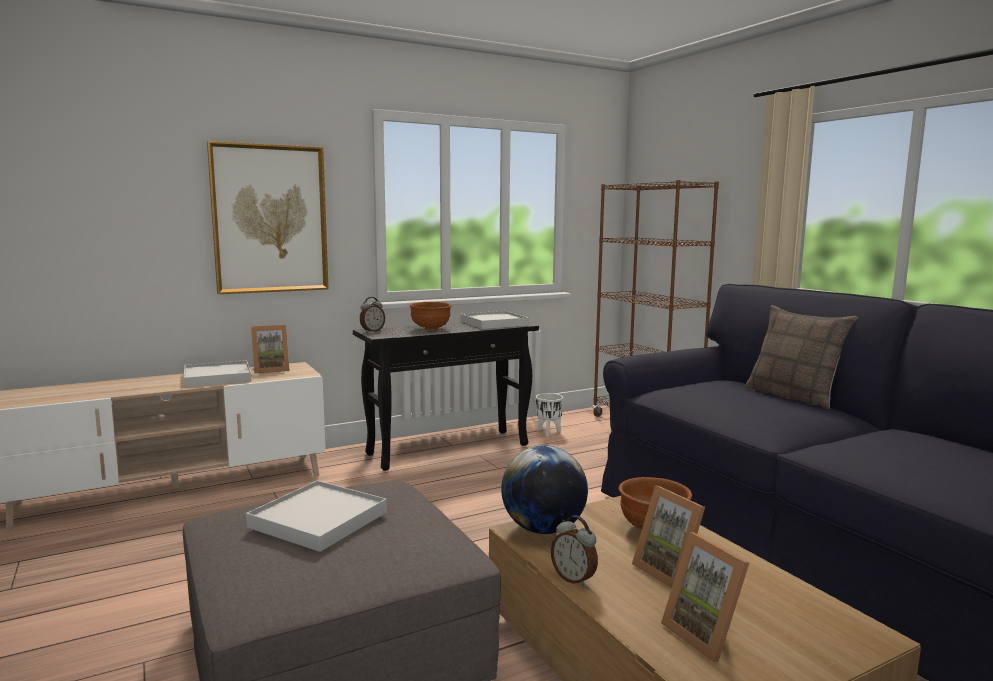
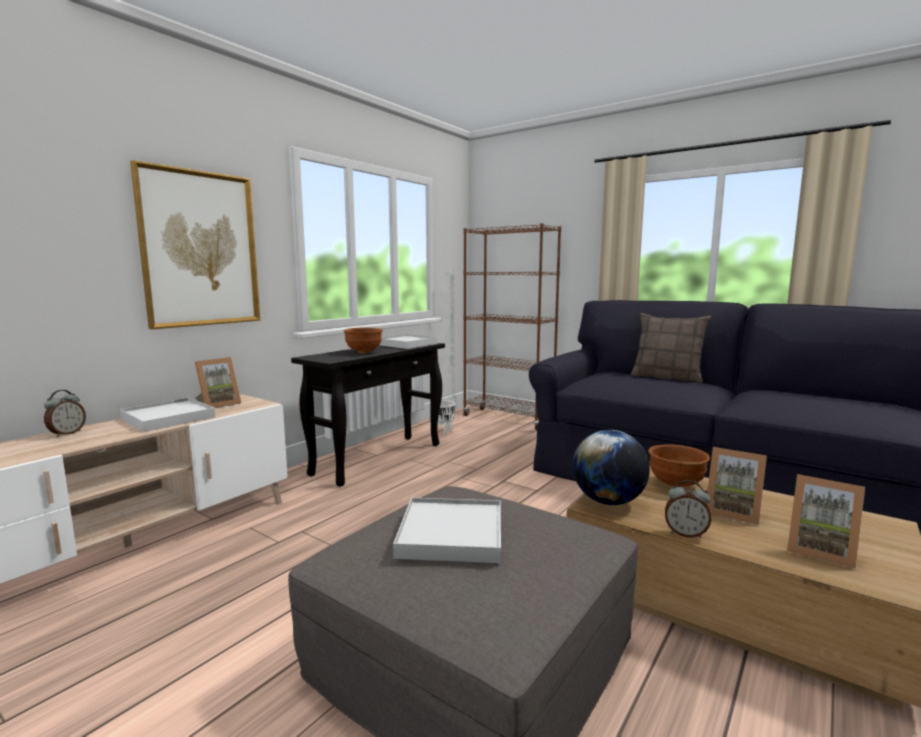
camera: 25 degrees left, 0 degrees up
(372, 331) = (314, 357): alarm clock -> alarm clock (67, 433)

